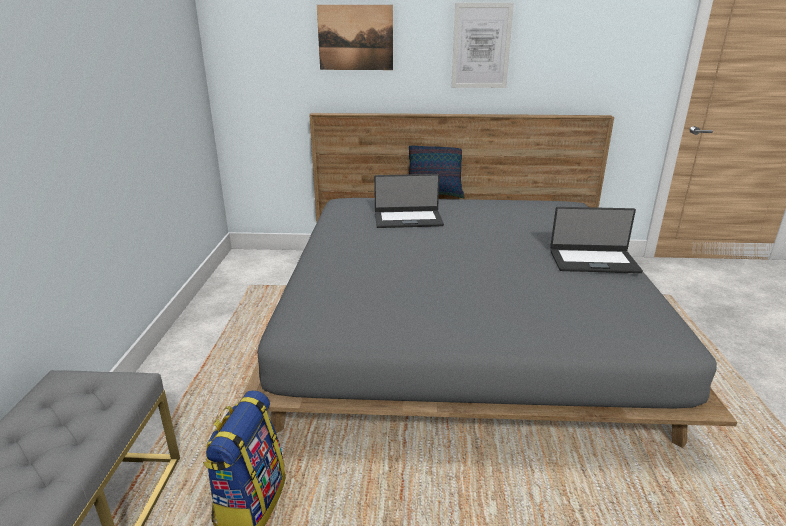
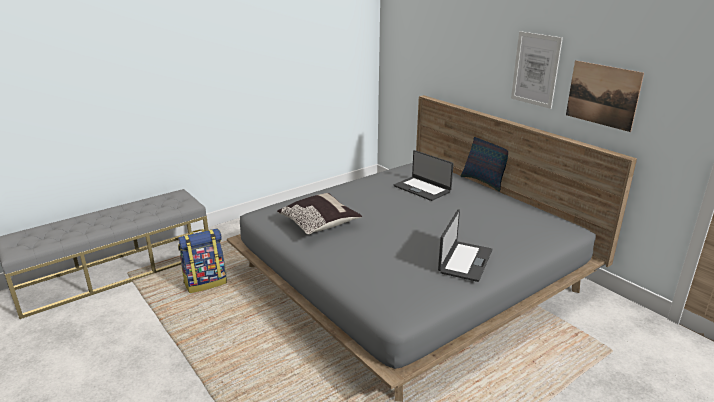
camera: 50 degrees right, 0 degrees up
(355, 38) = (455, 47): picture -> picture (602, 95)
(400, 299) = (319, 223): none -> pillow
(593, 261) = (464, 261): laptop -> laptop turned 120 degrees counterclockwise

